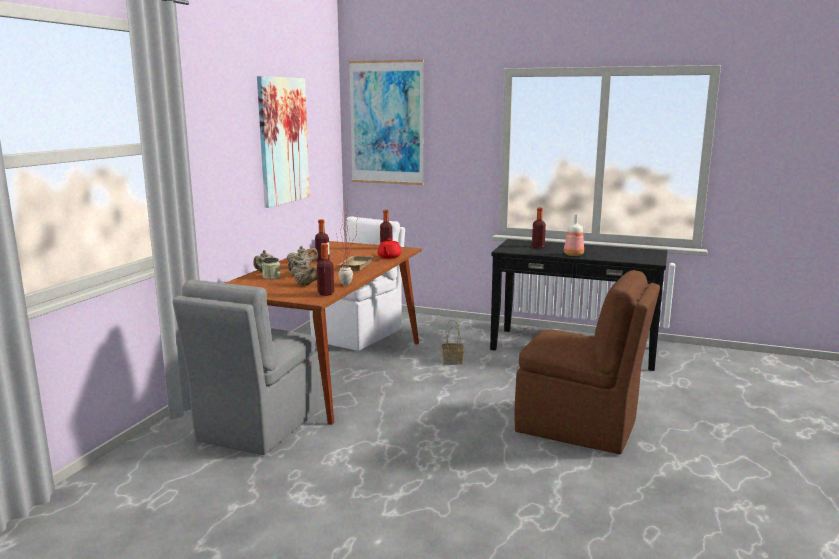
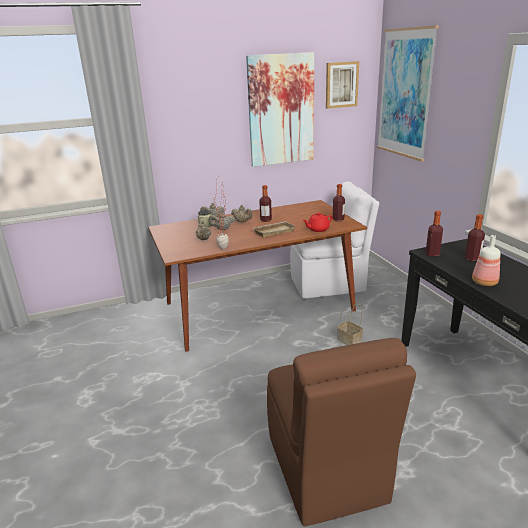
camera: 50 degrees right, 10 degrees up
(257, 426) = (154, 330): grey chair -> none
(320, 114) = (341, 85): none -> picture
(326, 293) = (192, 252): bottle -> bottle (432, 254)

